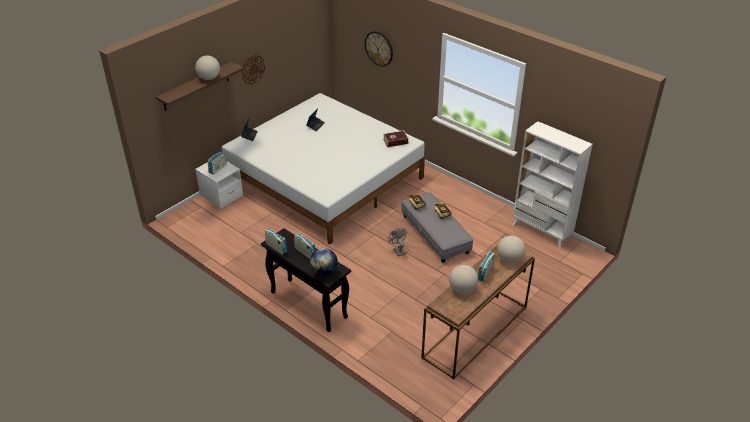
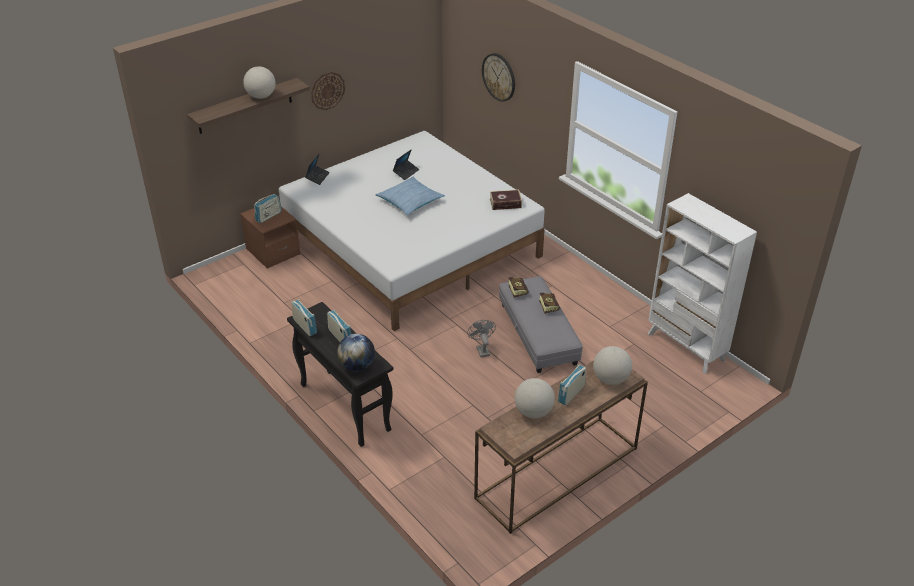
camera: 10 degrees right, 0 degrees up
(221, 195) = (273, 252): white nightstand -> brown nightstand
(324, 147) = (410, 201): none -> pillow

